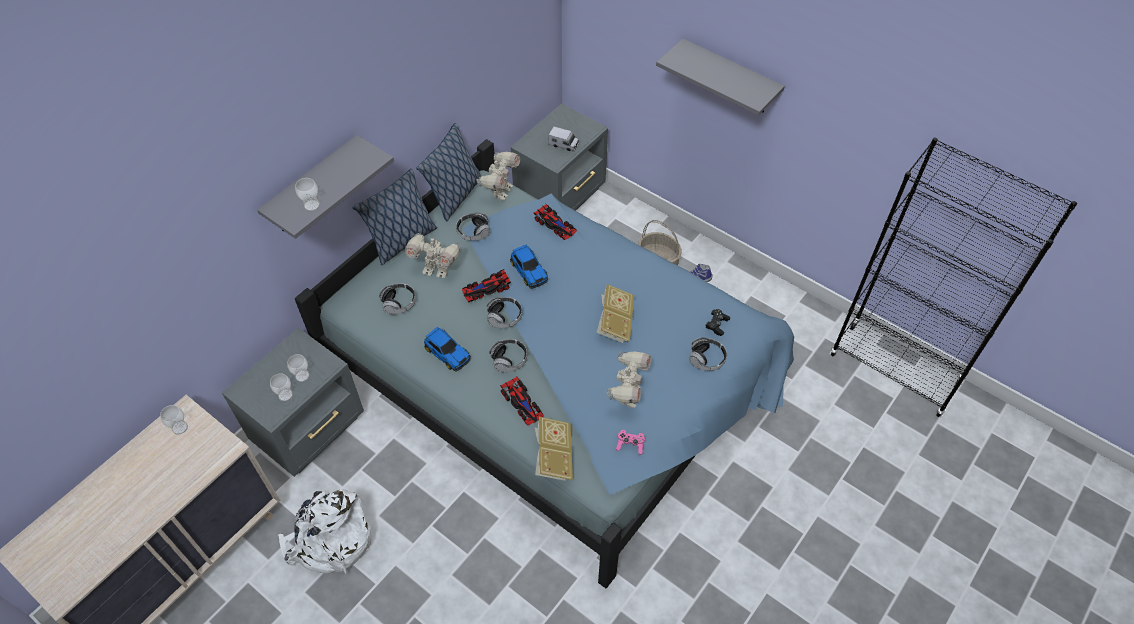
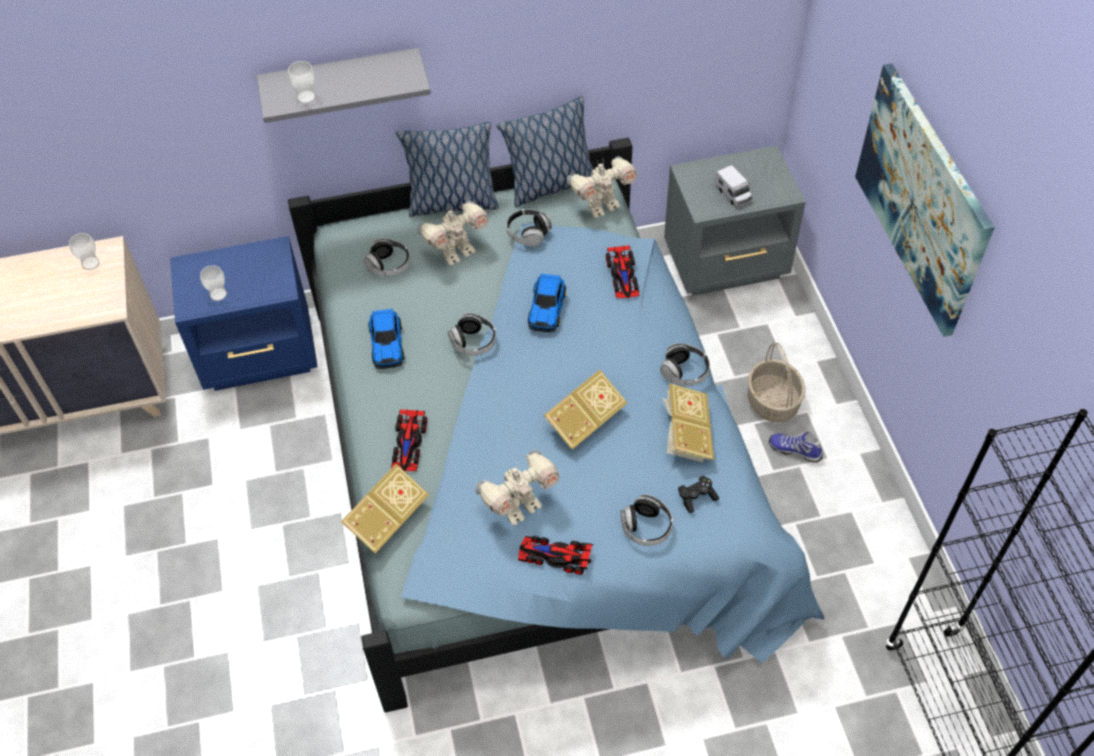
camera: 40 degrees right, 0 degrees up
(302, 376) = (248, 285): cup -> none
(311, 429) = (261, 355): grey nightstand -> blue nightstand
(330, 540) = (185, 473): white backpack -> none
(436, 270) = (456, 253): toy robot -> toy robot turned 90 degrees counterclockwise
(486, 288) = (484, 301): toy car -> toy car (555, 555)
(509, 360) = (439, 390): headphones -> headphones (684, 372)
(630, 445) = (471, 561): pink game controller -> none
(678, 294) = (686, 434): none -> book
(729, 78) = (922, 198): grey shelf -> picture

